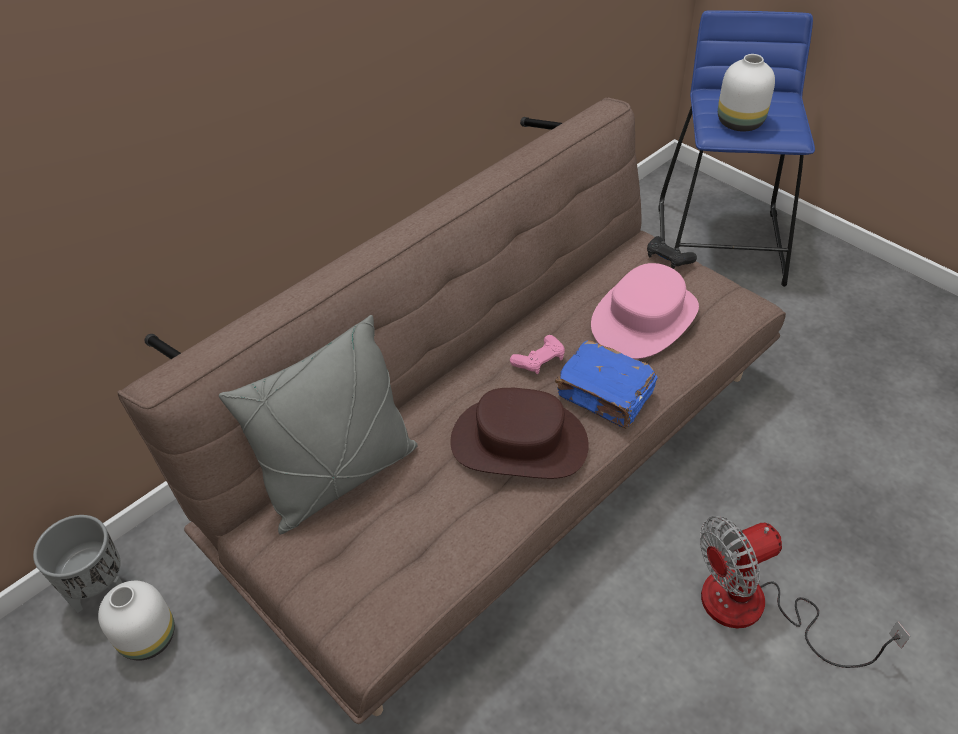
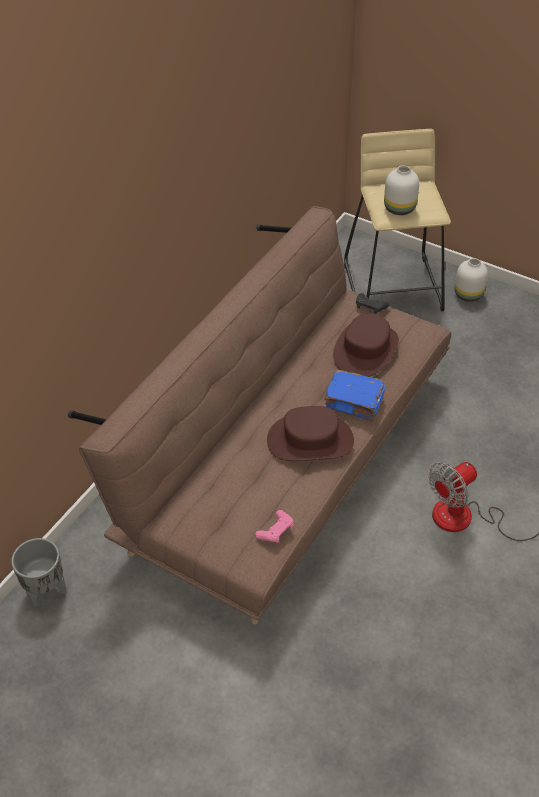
camera: 15 degrees left, 0 degrees up
(150, 637) = (91, 611): white vase -> white vase (469, 294)
(340, 477) = (205, 481): grey pillow -> none
(539, 360) = (307, 388): pink game controller -> pink game controller (276, 531)
(645, 318) = (366, 350): pink hat -> brown hat
(721, 244) = (394, 287): blue stool -> beige stool

